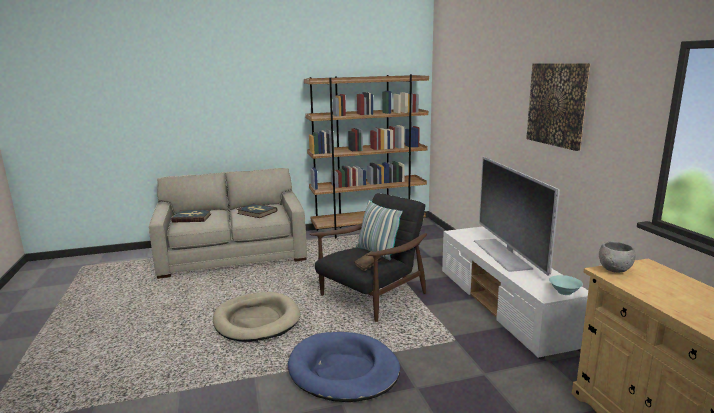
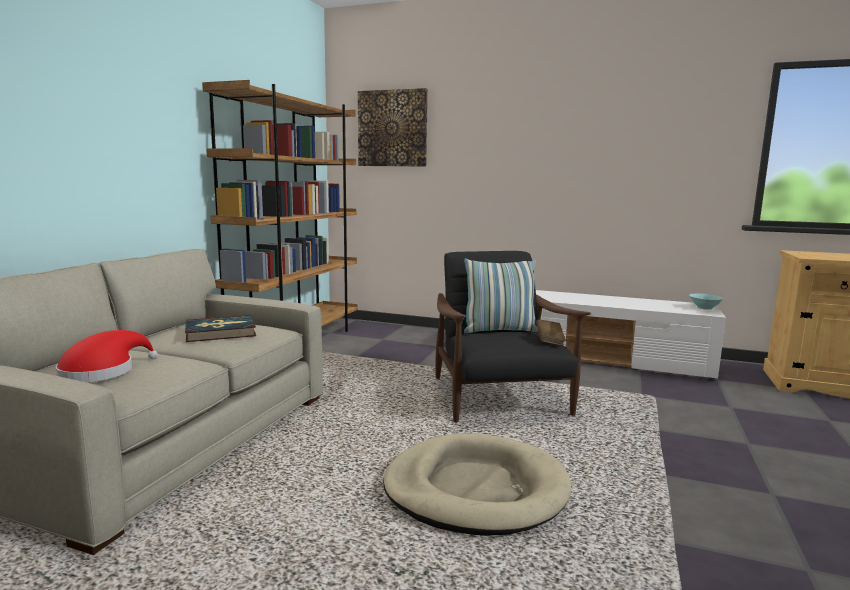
camera: 55 degrees left, 5 degrees down
(192, 218) = (102, 372): book -> red hat
(343, 370) = (688, 469): blue dog bed -> none
(503, 254) = (593, 299): television -> none
(557, 104) = (610, 131): picture -> picture (392, 128)
(614, 271) = (811, 256): grey bowl -> none

